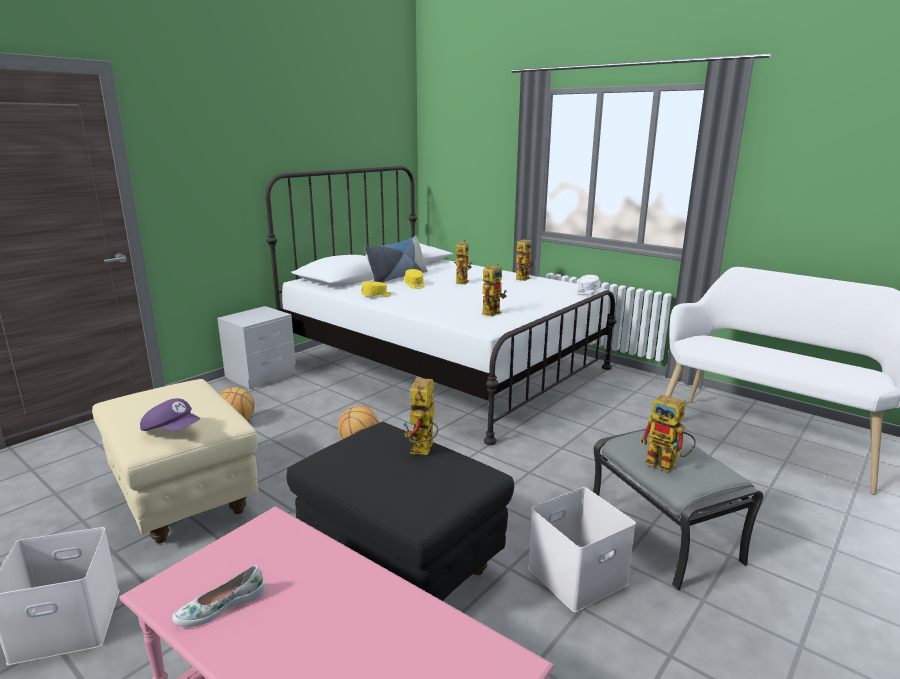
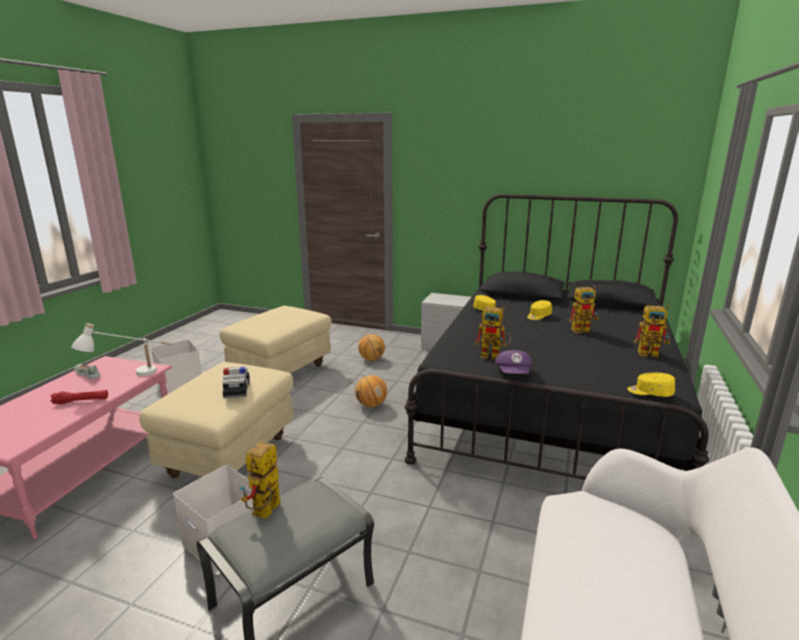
camera: 70 degrees right, 0 degrees up
(172, 430) = (250, 325): purple cap -> purple cap (513, 374)
(290, 545) = (131, 376): none -> white table lamp
(359, 599) = (81, 401): none -> red flashlight
(397, 277) = (552, 307): pillow -> none
(399, 565) = (229, 456): black ottoman -> beige ottoman
(423, 451) = (237, 390): toy robot -> toy car
(442, 364) = (550, 406): white bed -> black bed
(586, 291) = (650, 392): white cap -> yellow cap

